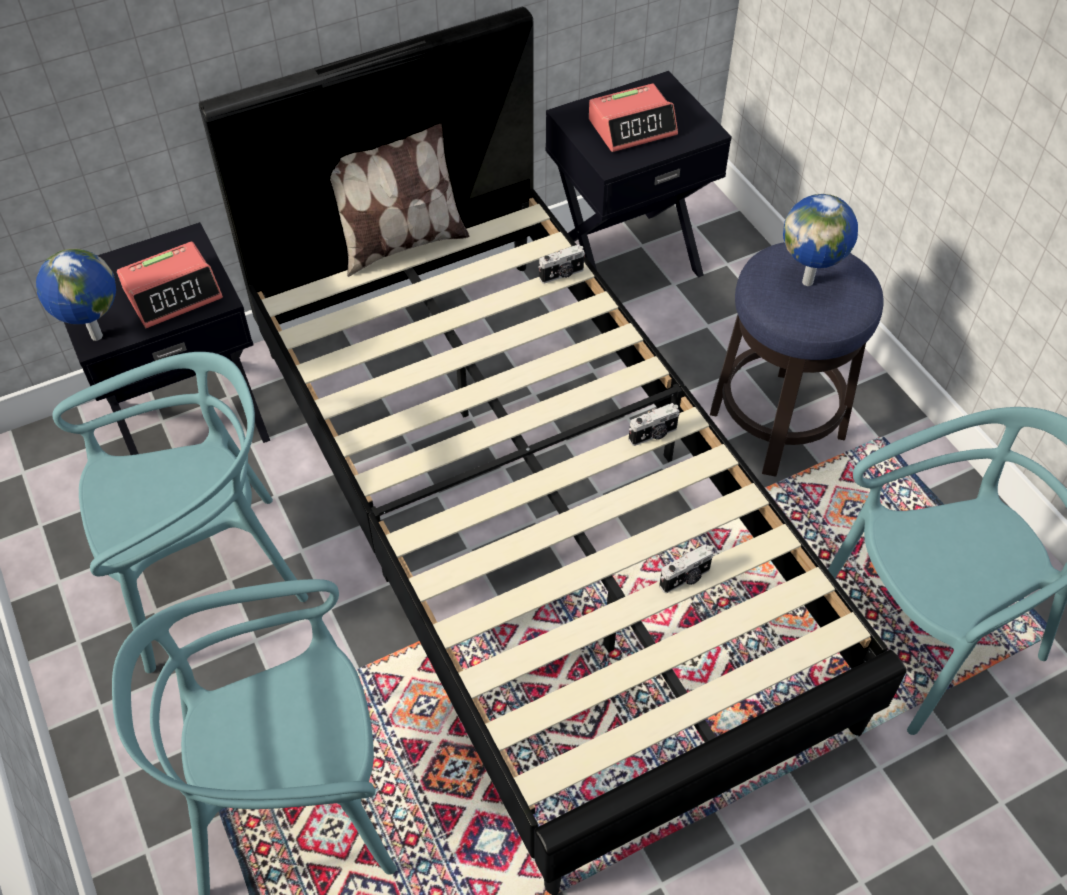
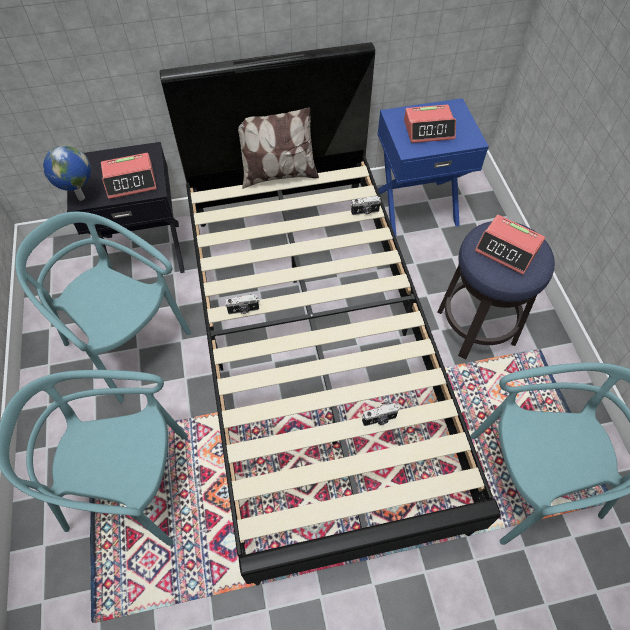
camera: 15 degrees right, 5 degrees up
(206, 576) = (126, 343): turquoise chair -> turquoise chair turned 135 degrees counterclockwise
(625, 258) = (416, 206): black nightstand -> blue nightstand
(653, 435) = (388, 323): camera -> camera (243, 310)
(809, 281) = (507, 250): globe -> alarm clock

